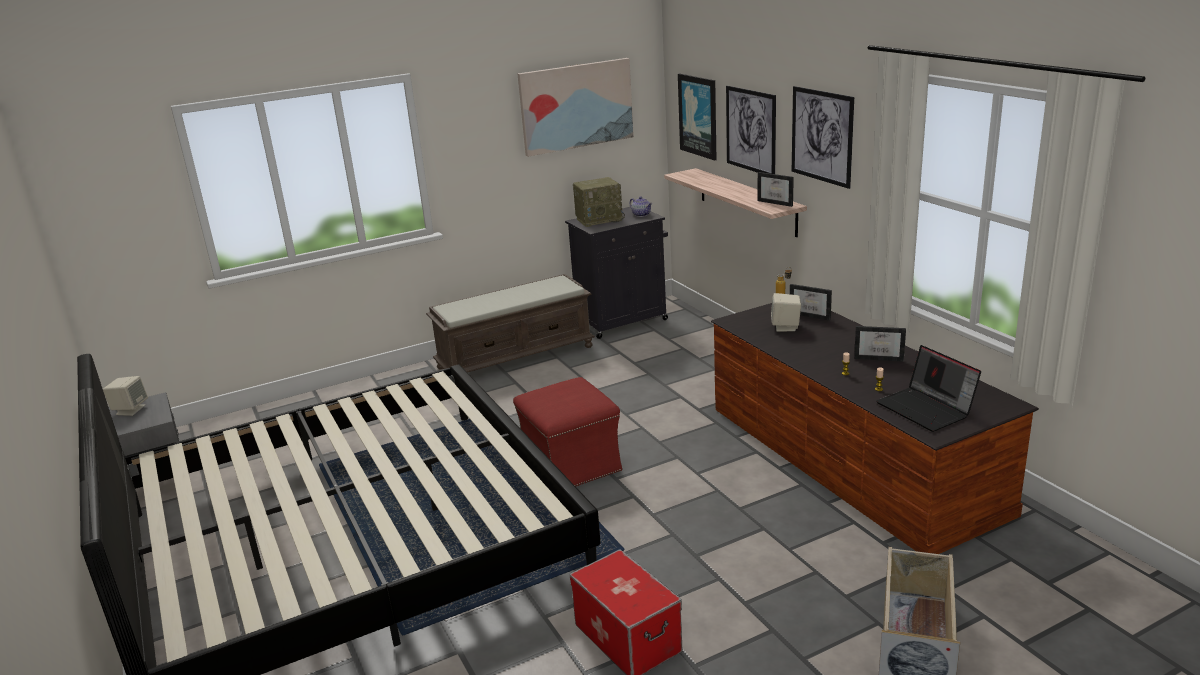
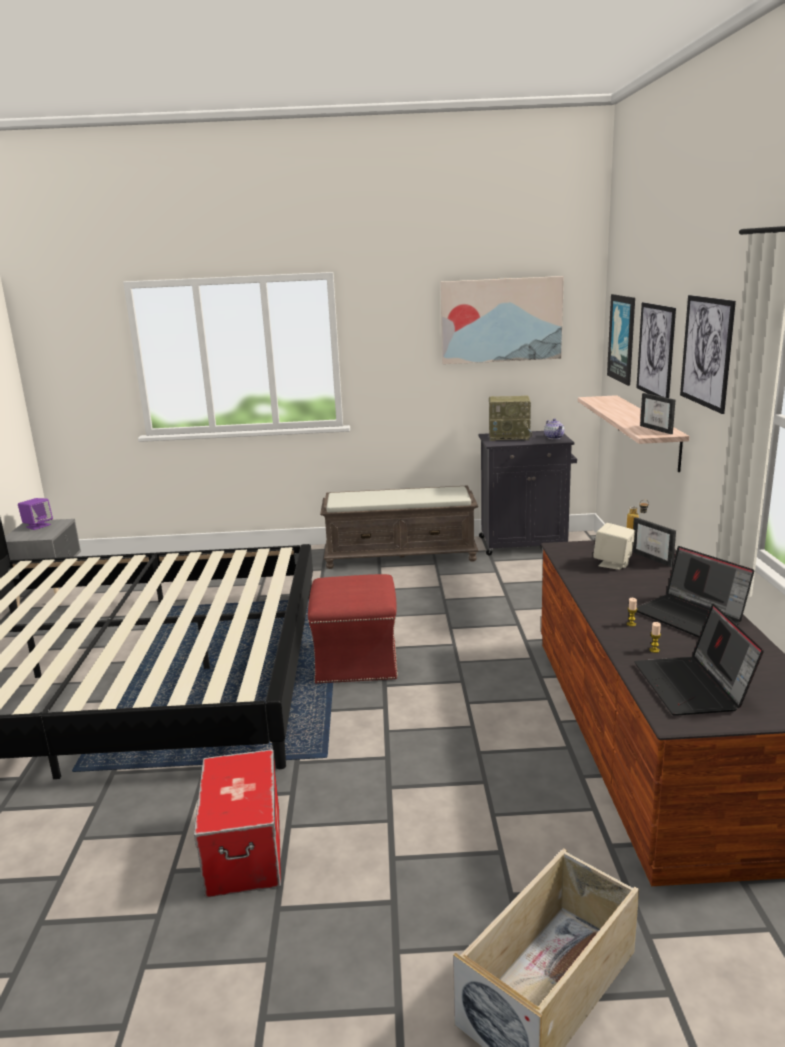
camera: 25 degrees right, 5 degrees down
(130, 410) = (38, 526): beige speaker -> purple speaker
(879, 357) = (691, 616): picture frame -> laptop

